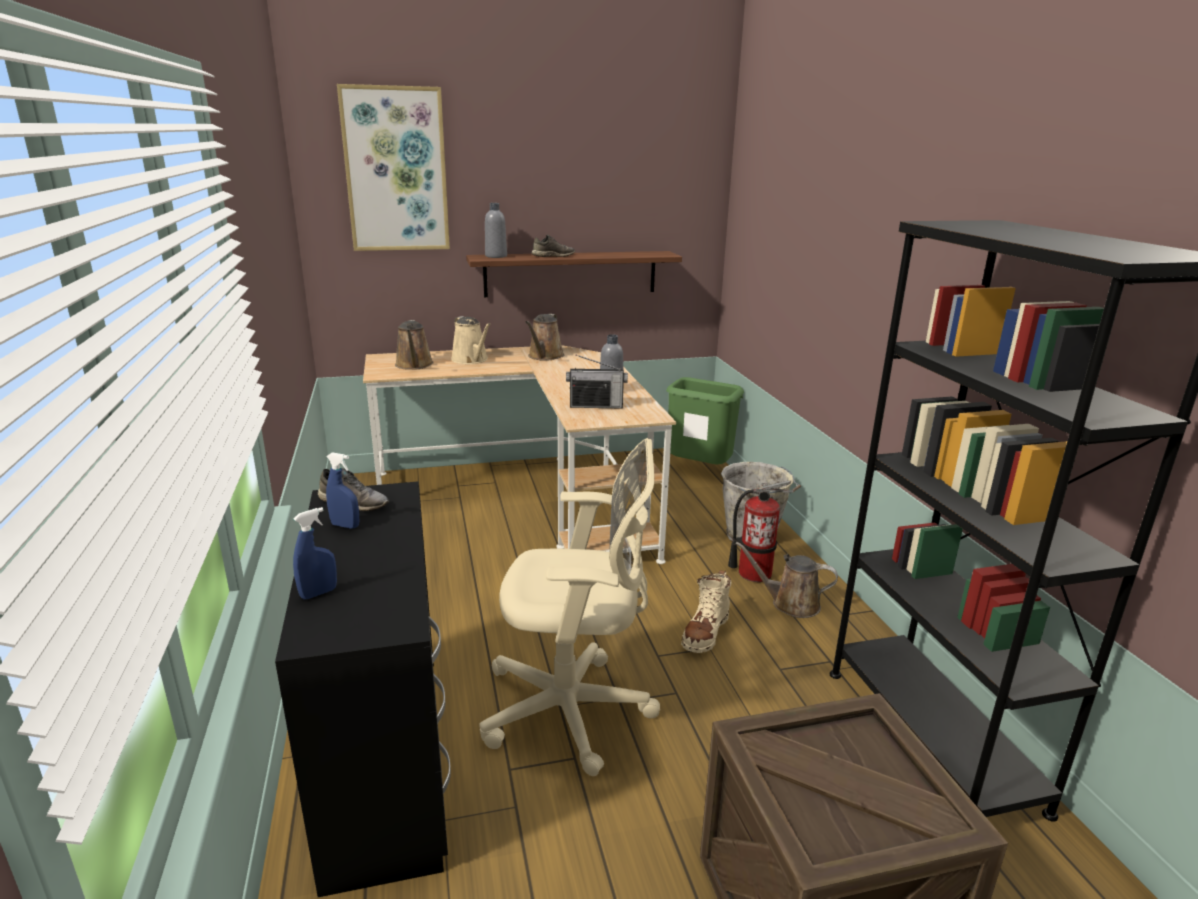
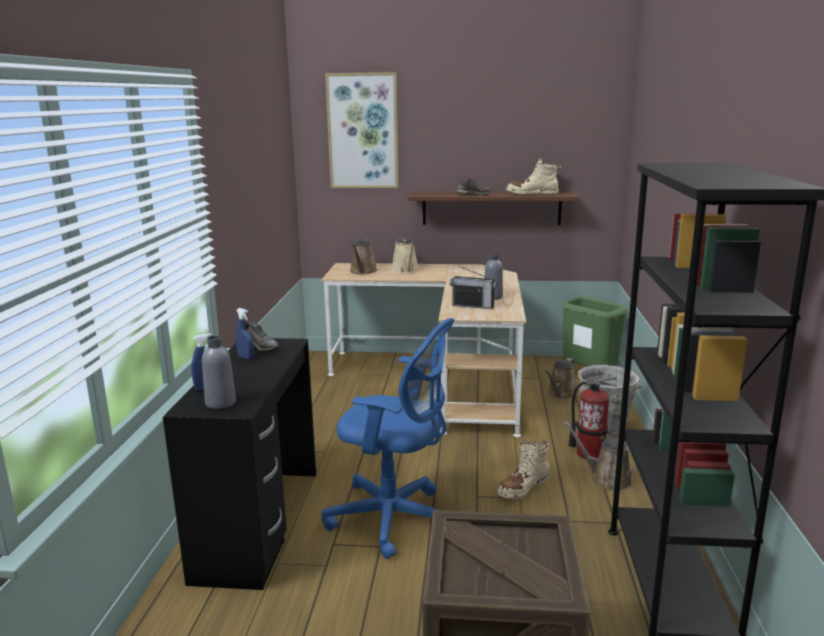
camera: 20 degrees right, 5 degrees down
(496, 256) = (430, 193): grey bottle -> grey bottle (220, 403)
(544, 356) = (462, 271): brown watering can -> brown watering can (561, 394)
(573, 711) = (395, 519): beige office chair -> blue office chair
(623, 254) = (532, 194): none -> beige boot

